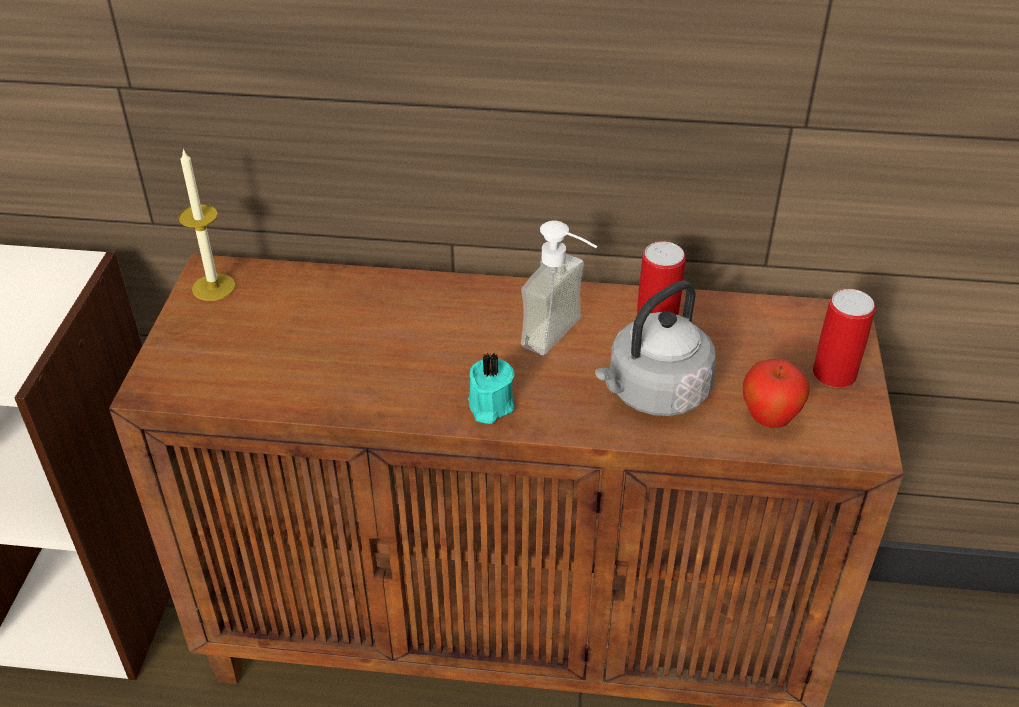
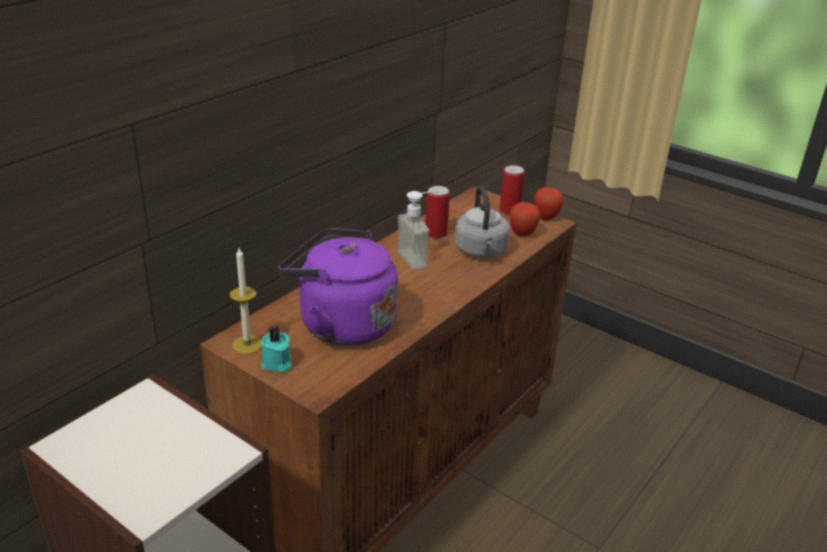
camera: 60 degrees left, 10 degrees down
(319, 341) = (341, 324): none -> purple kettle
(489, 406) = (447, 293): turquoise candle -> turquoise candle (277, 364)
(866, 428) = (546, 218): none -> apple

